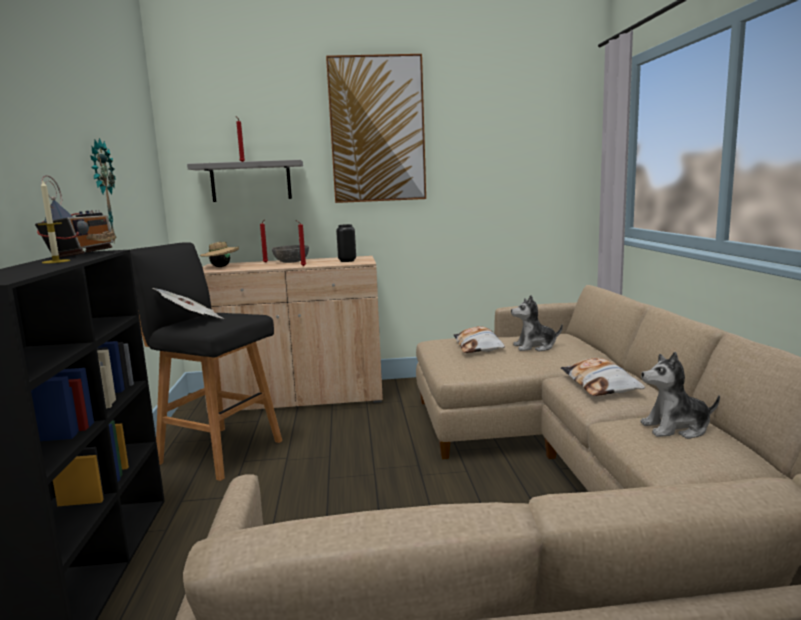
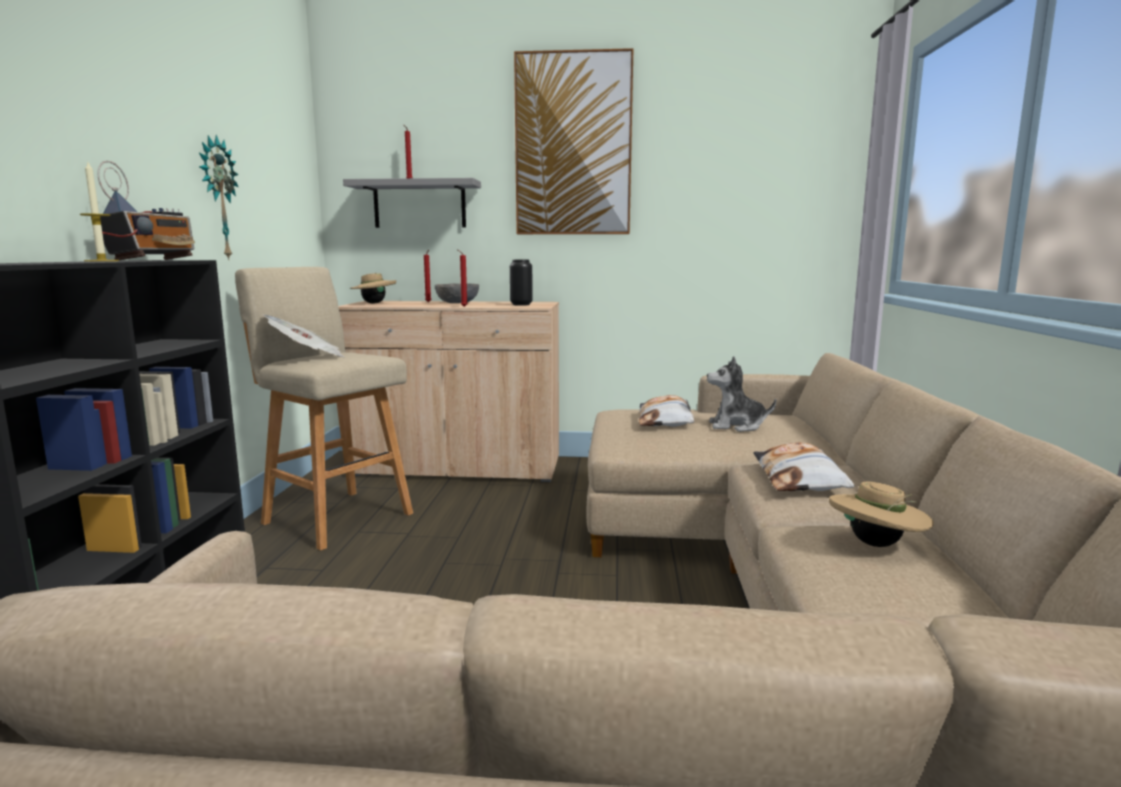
camera: 10 degrees right, 0 degrees up
(217, 451) = (335, 517): black stool -> beige stool
(676, 428) = (876, 545): plush toy -> beige hat

